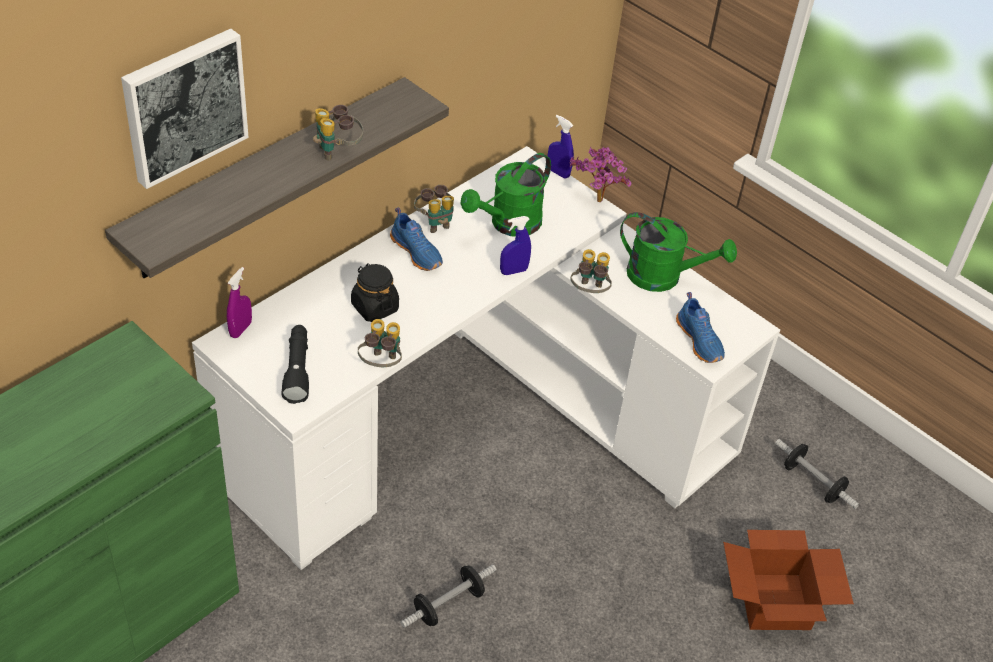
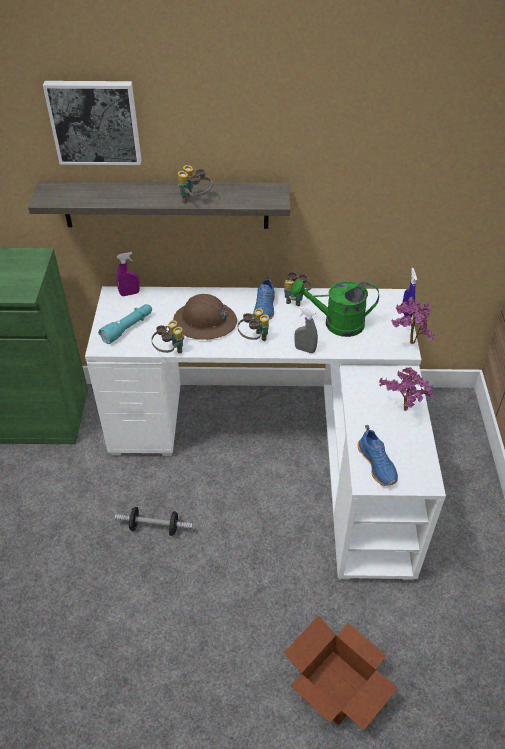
camera: 50 degrees right, 0 degrees up
(297, 369) = (128, 328): black flashlight -> turquoise flashlight
(374, 307) = (205, 322): black jar -> brown hard hat
(513, 271) = (305, 349): blue spray bottle -> grey spray bottle
(589, 291) = (343, 390): binoculars -> binoculars (254, 339)
(663, 277) = (403, 412): green watering can -> potted plant
(700, 340) = (378, 464): blue shoe -> blue shoe turned 45 degrees counterclockwise
(812, 482) = (452, 638): dumbbell -> none

